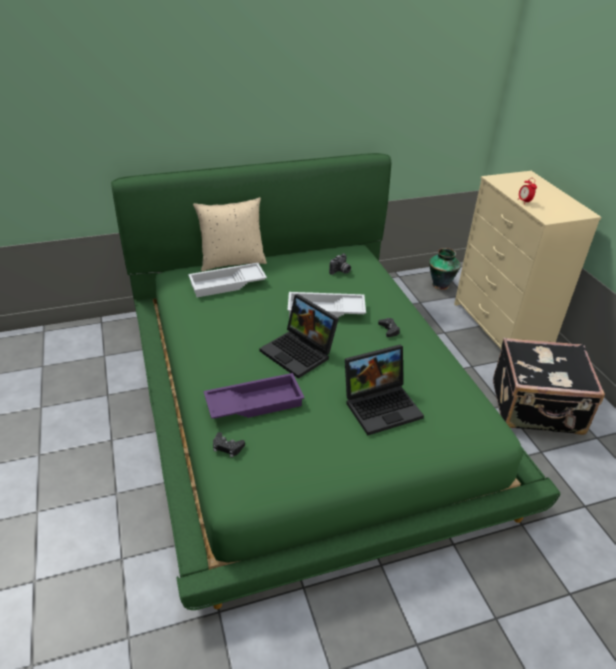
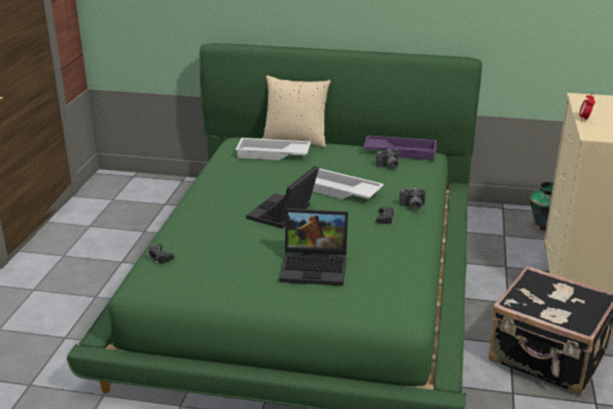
camera: 30 degrees right, 10 degrees down
(254, 402) = (210, 235): purple tray -> purple tray (400, 152)
(300, 353) = (283, 214): laptop -> laptop turned 45 degrees clockwise
(398, 310) = (412, 207): none -> camera

